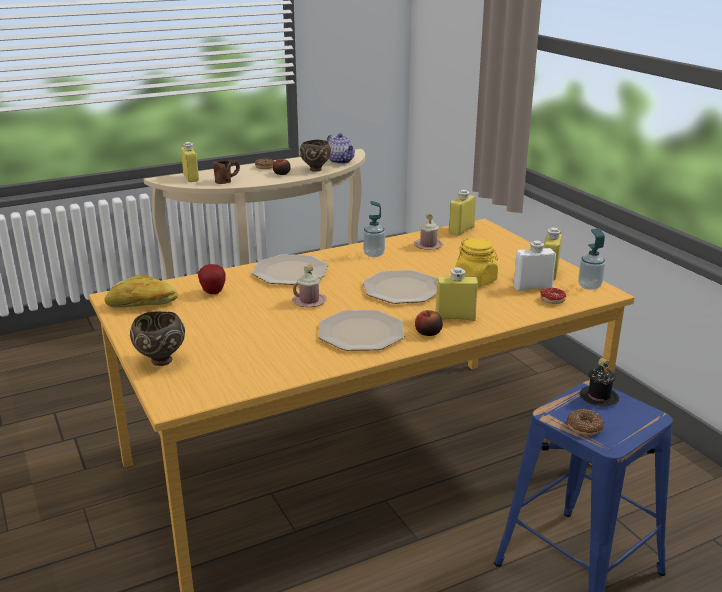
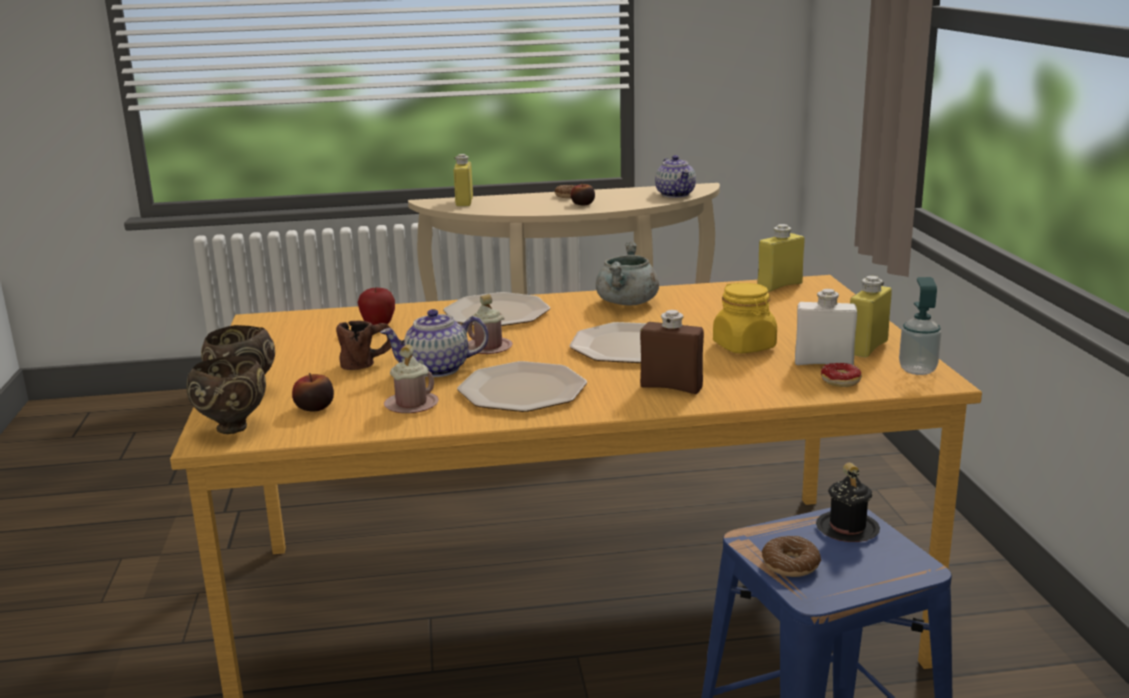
camera: 20 degrees right, 5 degrees down
(142, 304) = (283, 330): bread -> none
(228, 180) = (507, 207): brown mug -> brown mug (368, 363)
(288, 324) = (437, 369): none -> teapot
(315, 169) = (632, 202): brown bowl -> brown bowl (233, 427)
(374, 254) = (627, 303): soap dispenser -> grey cooking pot
(428, 245) = (714, 299): pink mug -> pink mug (411, 405)
(428, 333) = (614, 401): apple -> apple (314, 407)
(455, 317) = (671, 387): yellow bottle -> brown bottle

